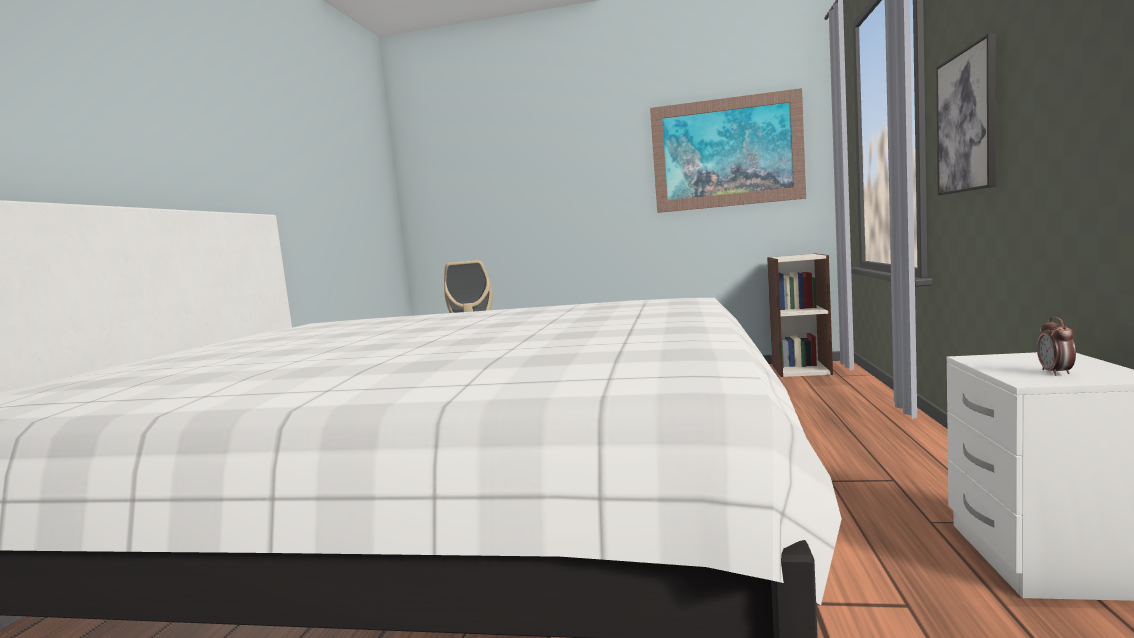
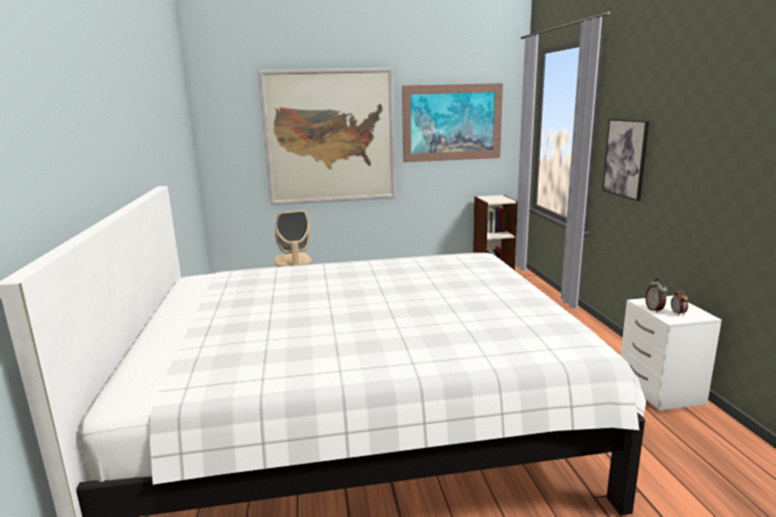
camera: 20 degrees left, 10 degrees up
(557, 184) = (330, 137): none -> picture
(1000, 368) = (654, 310): none -> alarm clock

